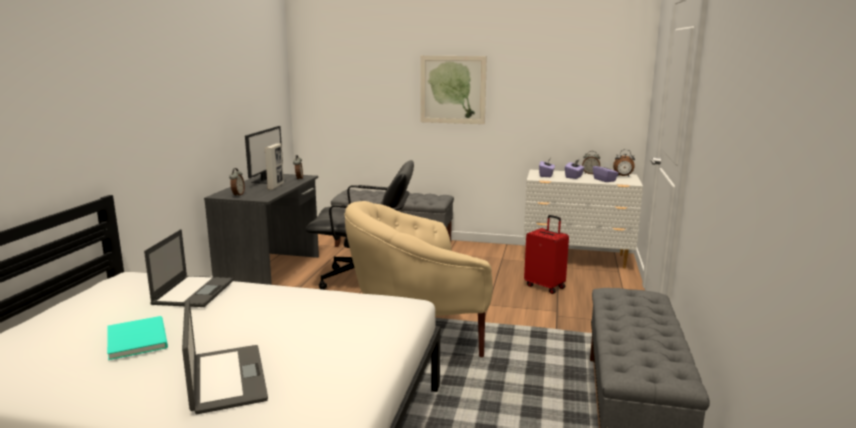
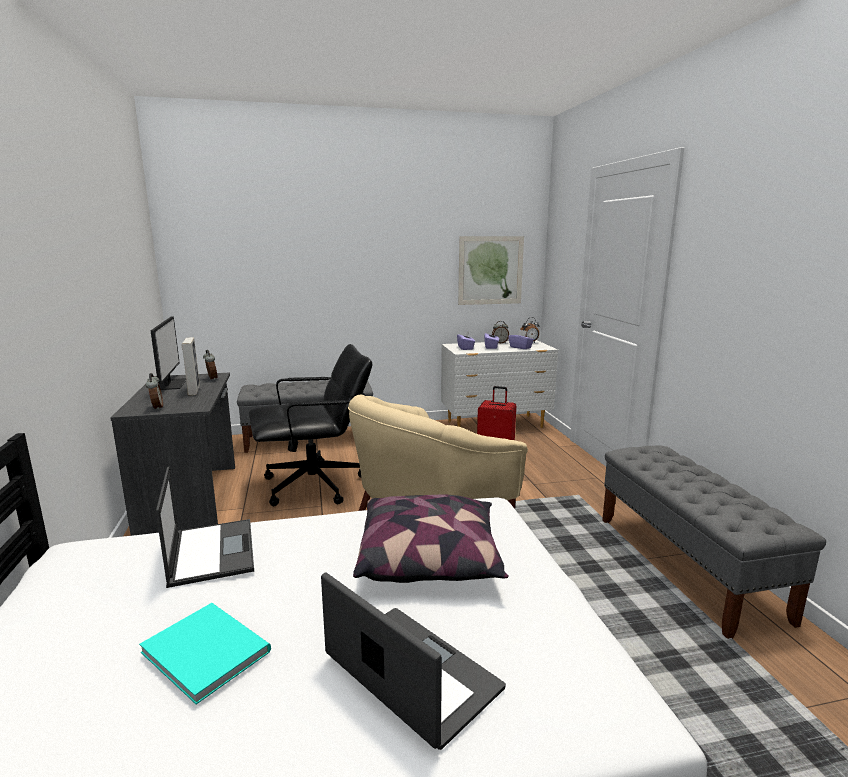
camera: 25 degrees left, 0 degrees up
(320, 326) = (430, 558): none -> pillow
(452, 89) = (359, 267): picture -> picture (490, 270)

